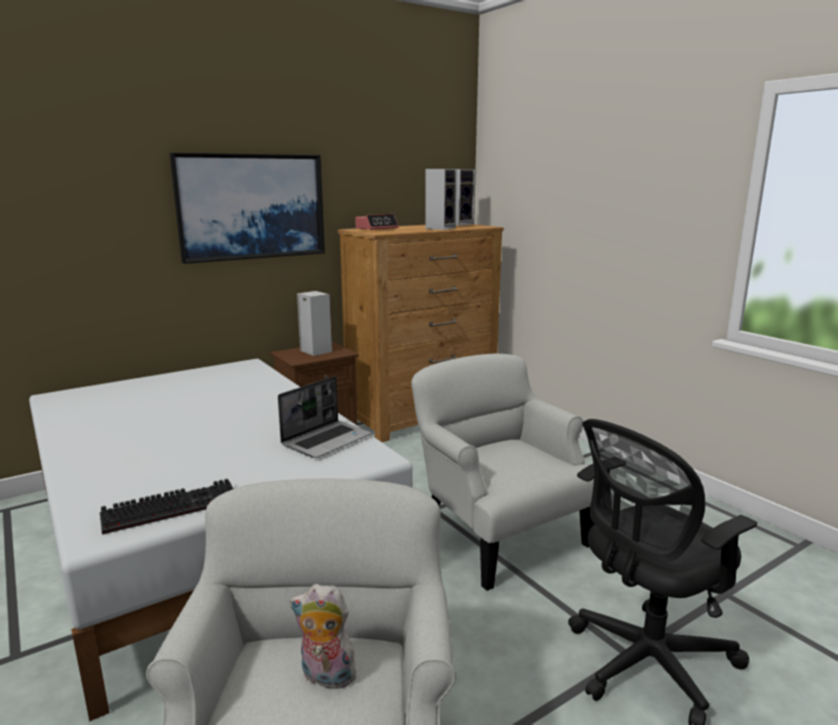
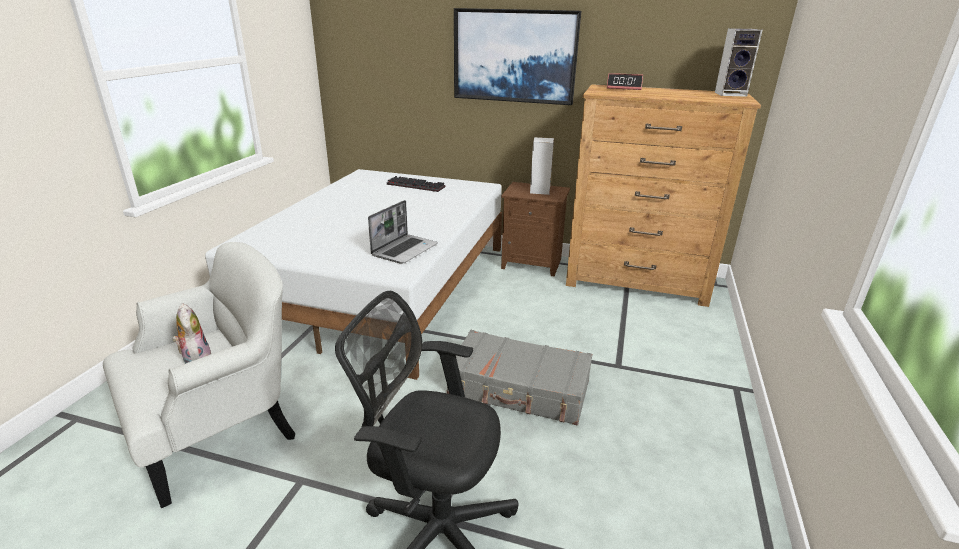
camera: 50 degrees right, 10 degrees up
(173, 507) = (276, 248): keyboard -> keyboard (417, 185)
(327, 440) = (405, 250): laptop -> laptop turned 60 degrees counterclockwise
(440, 228) = (680, 96): speaker -> none
(498, 533) = (519, 389): white armchair -> grey suitcase

